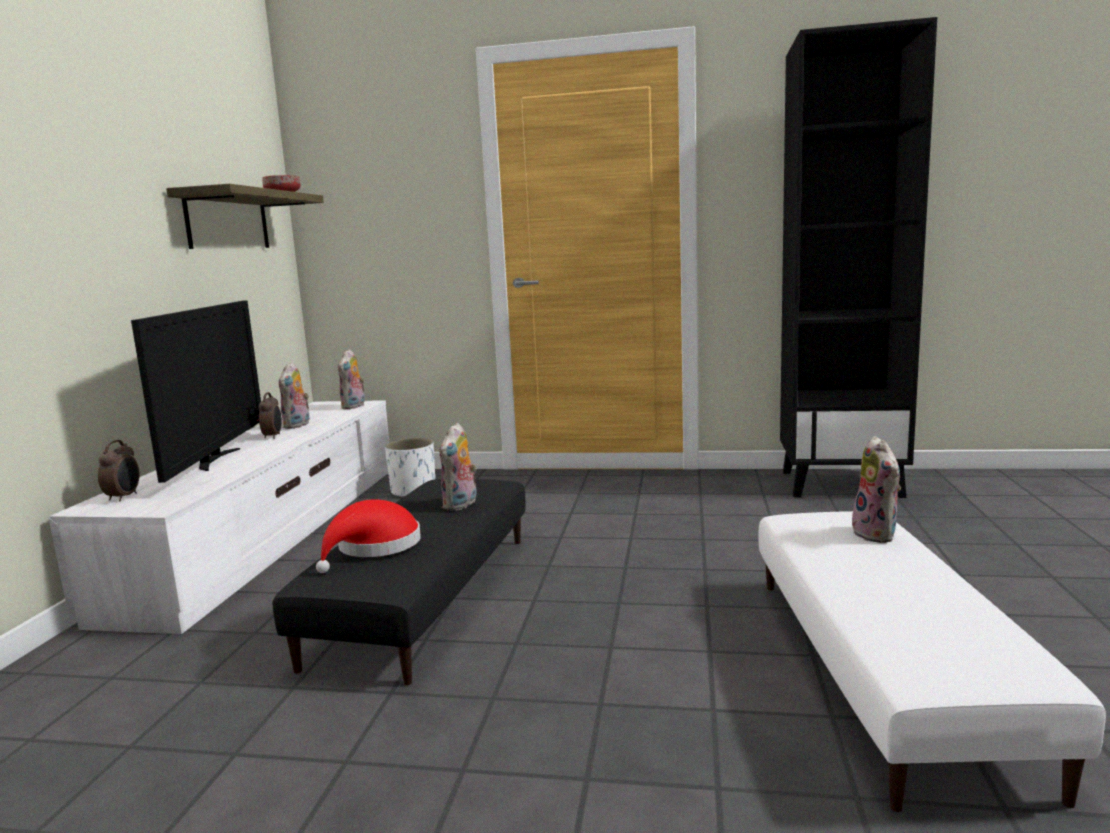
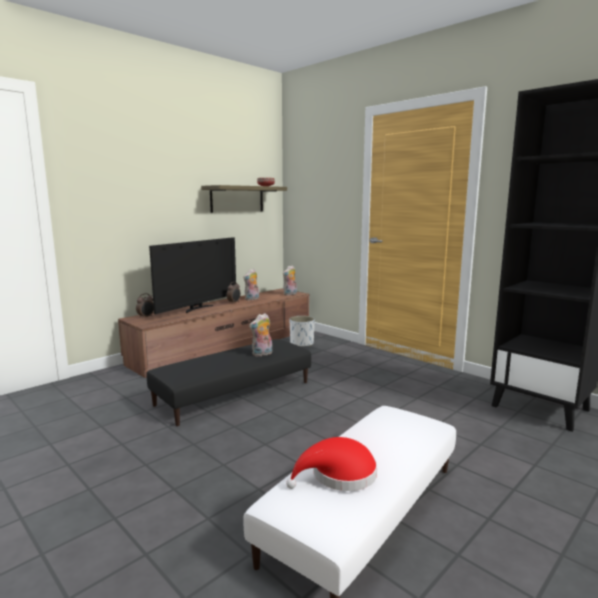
camera: 35 degrees right, 0 degrees up
(270, 530) = (226, 345): white tv stand -> brown tv stand
(374, 547) = (200, 363): red hat -> red hat (339, 475)
(878, 534) = (414, 435): plush toy -> none

